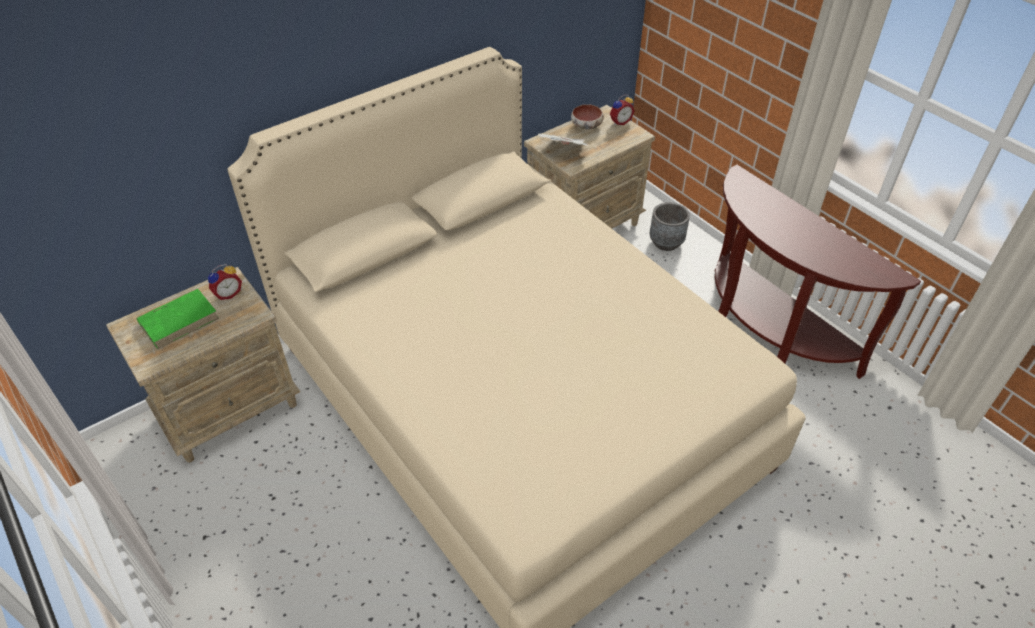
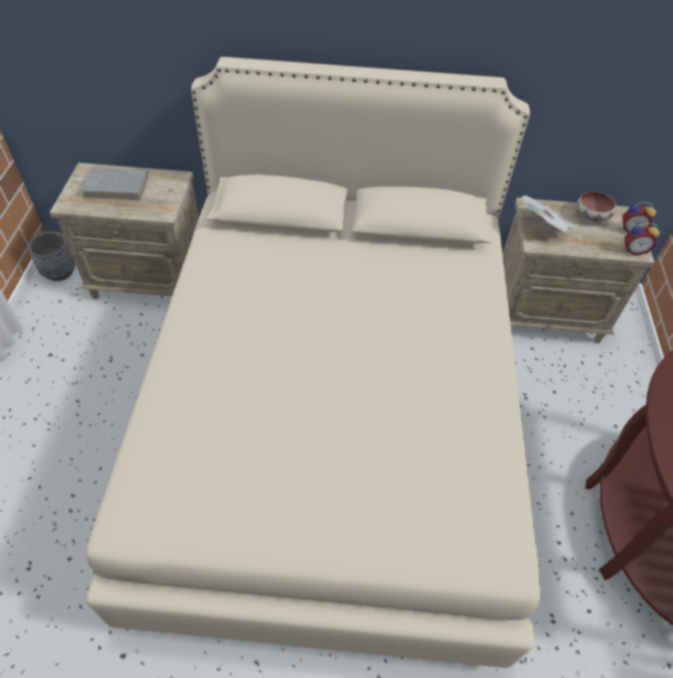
camera: 40 degrees right, 5 degrees up
(179, 320) = (117, 186): green book -> grey book
(228, 293) = (164, 187): alarm clock -> alarm clock (633, 250)
(666, 242) = (611, 377): grey planter -> grey planter (60, 272)

